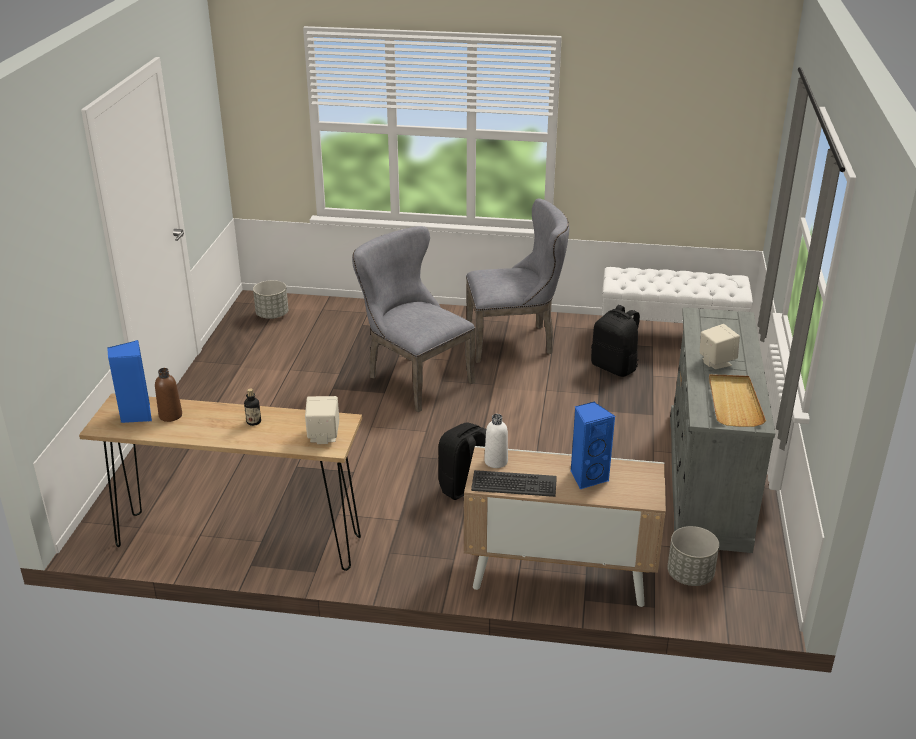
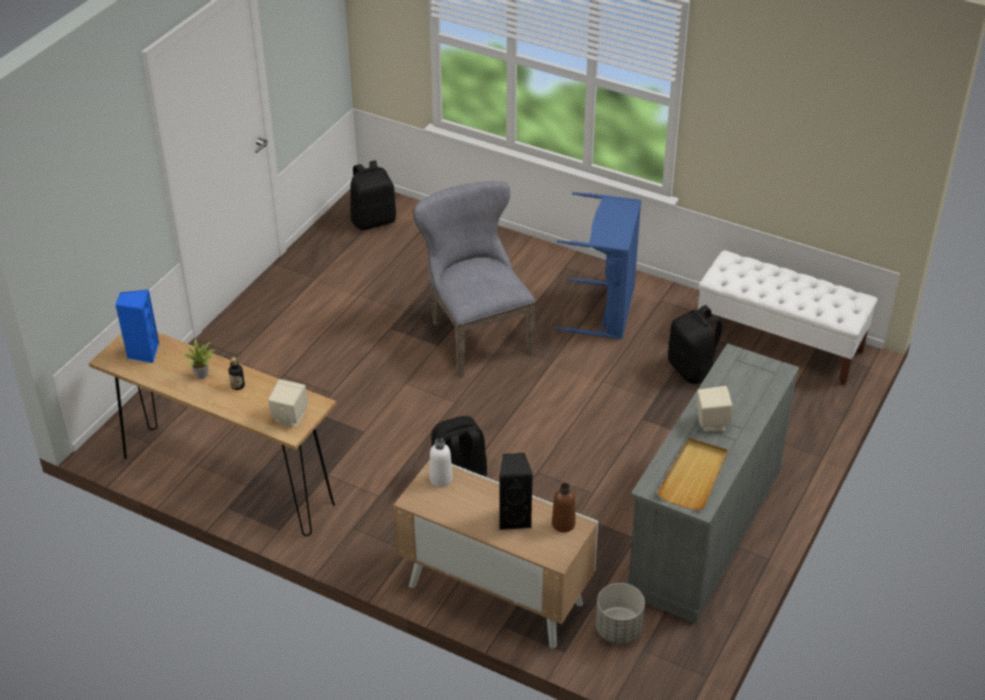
camera: 20 degrees right, 10 degrees up
(170, 415) = (171, 361): brown bottle -> brown bottle (563, 524)
(211, 420) = (203, 375): none -> potted plant
(272, 315) = (373, 220): grey planter -> black backpack
(514, 485) = (442, 508): keyboard -> none
(515, 341) = (605, 311): grey chair -> blue laundry basket
(587, 477) = (514, 518): blue speaker -> black speaker

